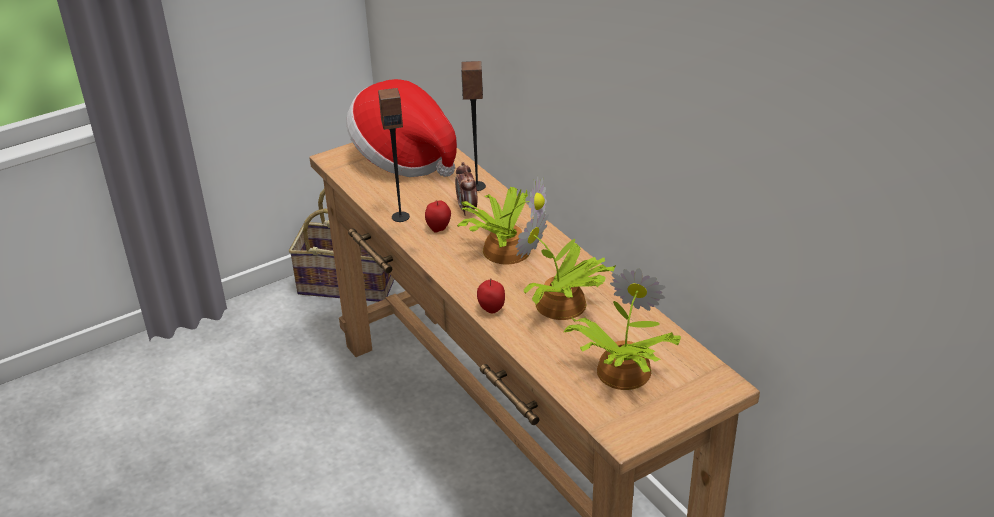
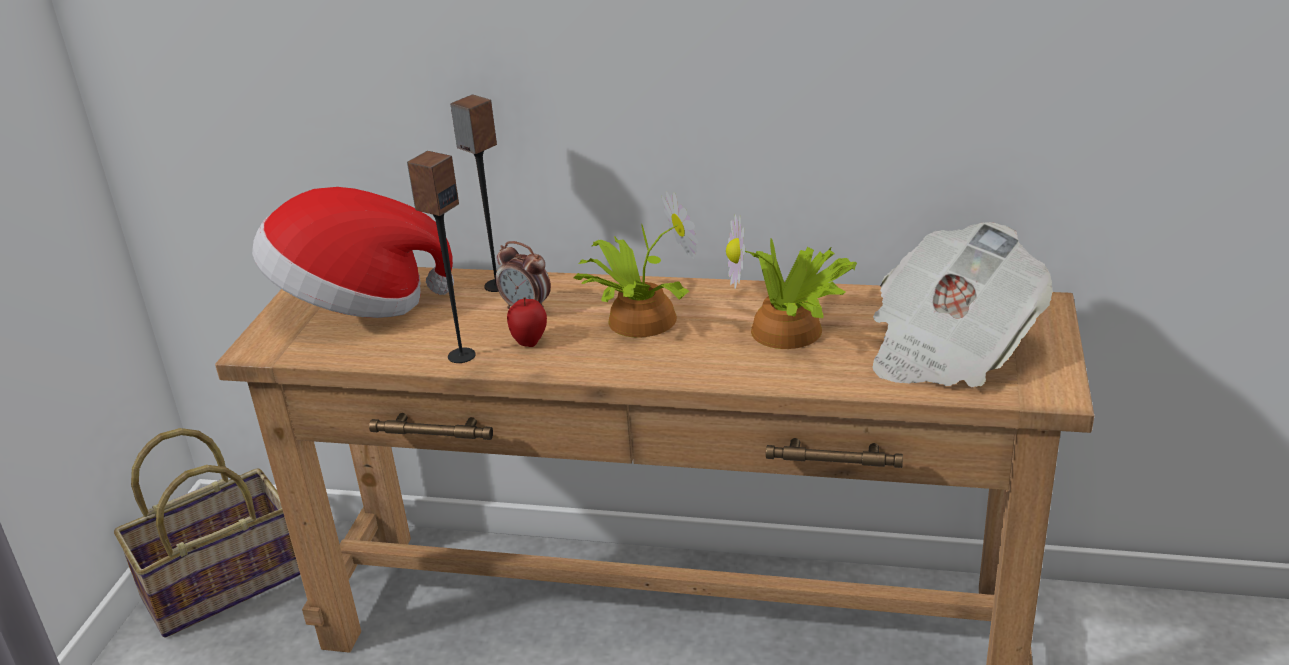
camera: 45 degrees left, 5 degrees down
(491, 310) = (732, 375): apple -> none
(620, 372) = (949, 348): potted plant -> newspaper

